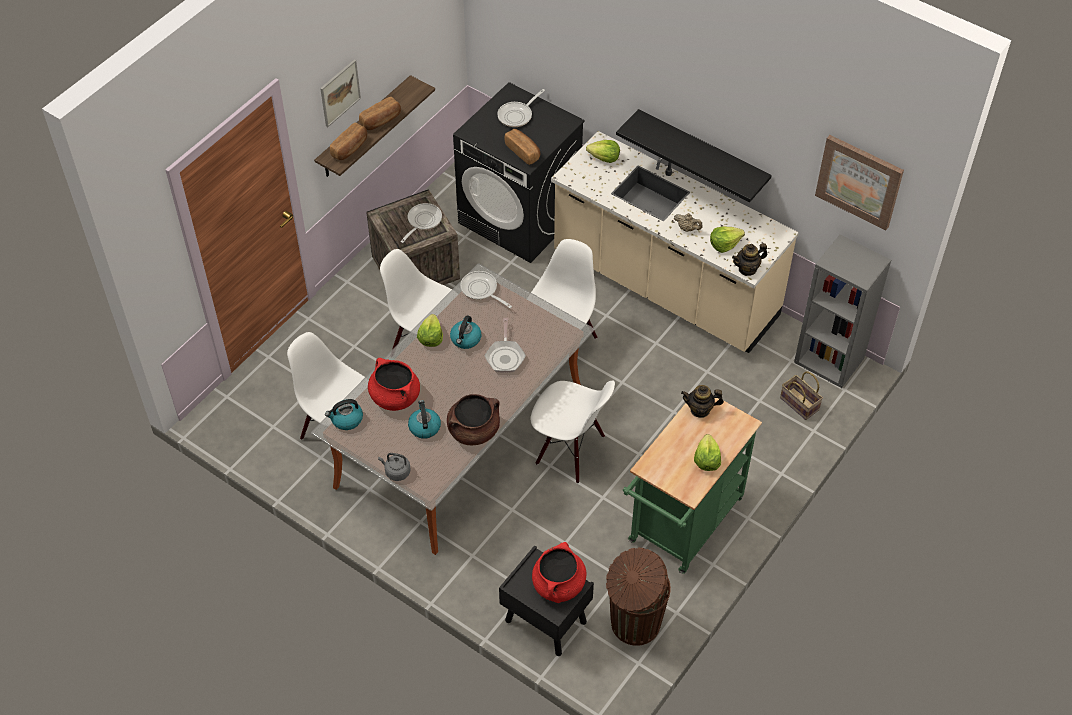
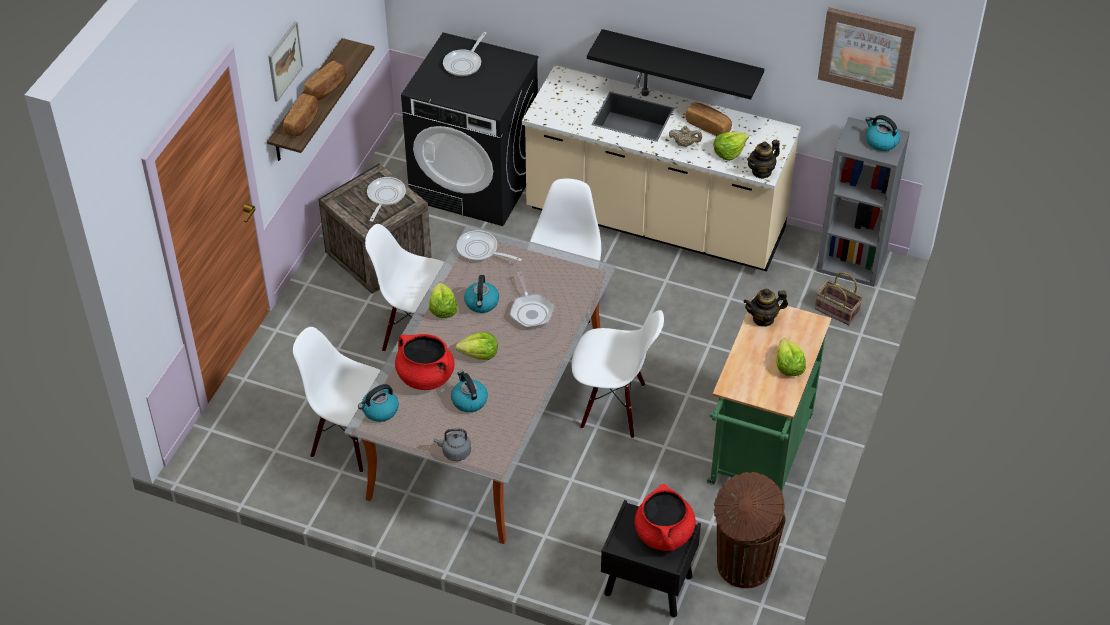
camera: 15 degrees left, 5 degrees down
(474, 430) = (524, 393): brown cooking pot -> none
(523, 151) = (484, 98): bread -> bread (708, 126)
(604, 158) = (571, 90): lettuce -> lettuce (479, 354)
(861, 264) = (881, 141): none -> kettle

